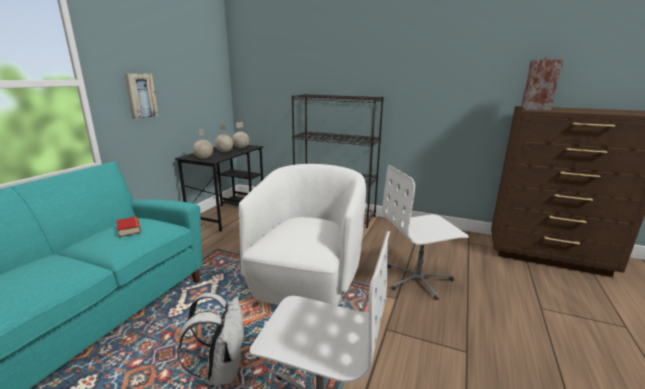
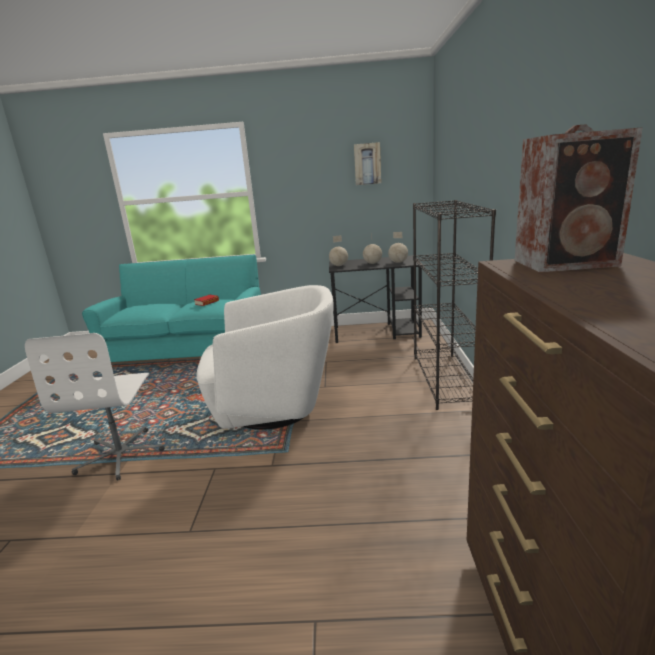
camera: 70 degrees right, 0 degrees up
(140, 95) = (301, 201): picture -> picture (367, 164)
(222, 370) = (154, 409): white backpack -> none
(418, 279) = (324, 475): white office chair -> none

